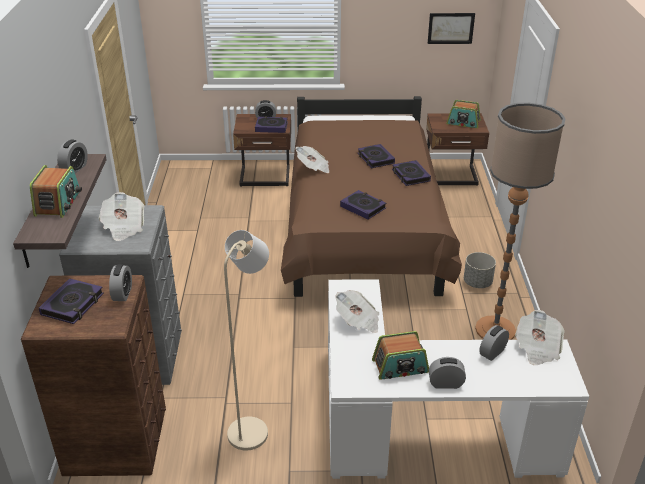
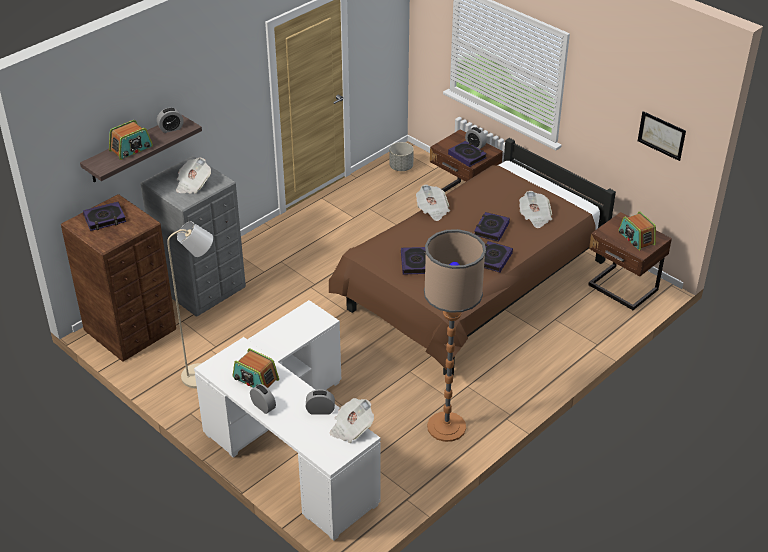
camera: 45 degrees right, 5 degrees up
(122, 294) = (134, 228): alarm clock -> none
(358, 321) = (282, 338): newspaper -> newspaper (535, 217)
(477, 282) = (491, 386): grey planter -> grey planter (401, 167)

